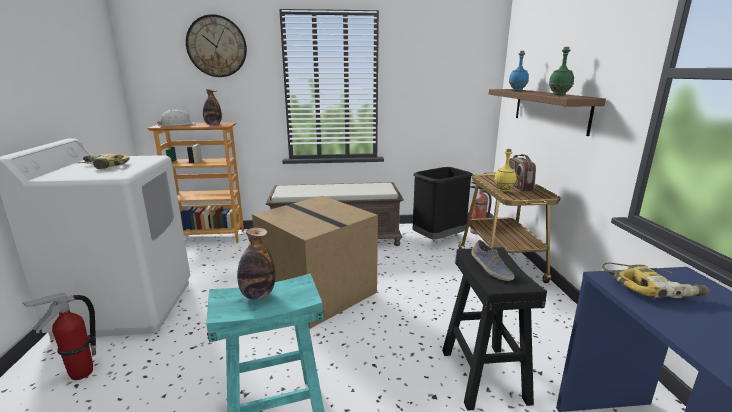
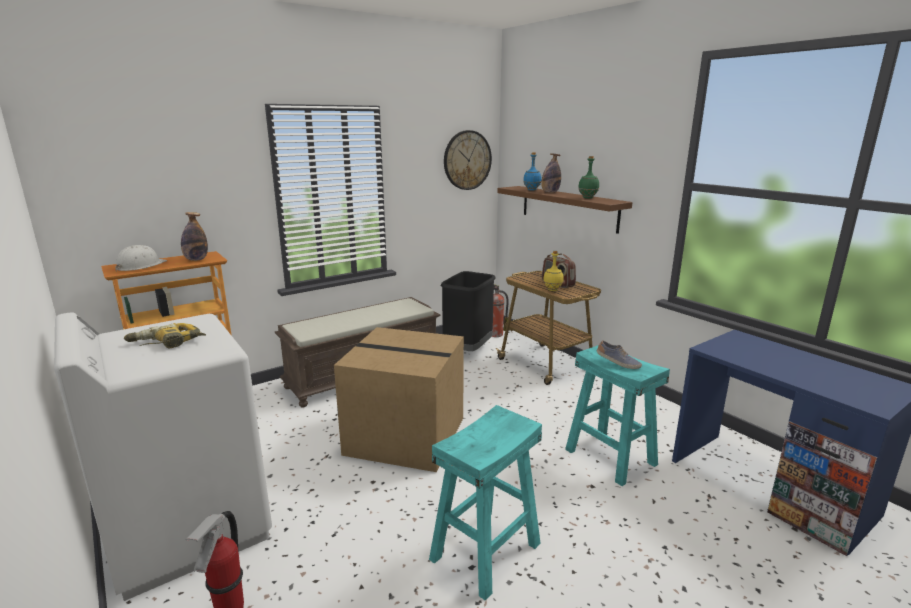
camera: 30 degrees left, 0 degrees up
(216, 46) = (182, 153): wall clock -> wall clock (467, 160)
(258, 295) = (480, 436): bottle -> bottle (550, 192)
(484, 375) = (611, 457): black stool -> turquoise stool
(652, 287) = (734, 348): power drill -> none

